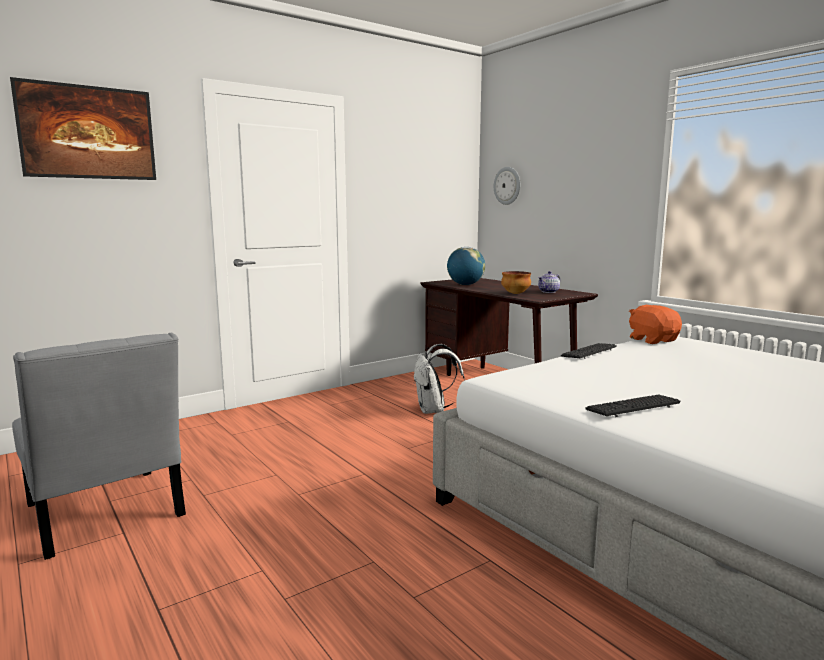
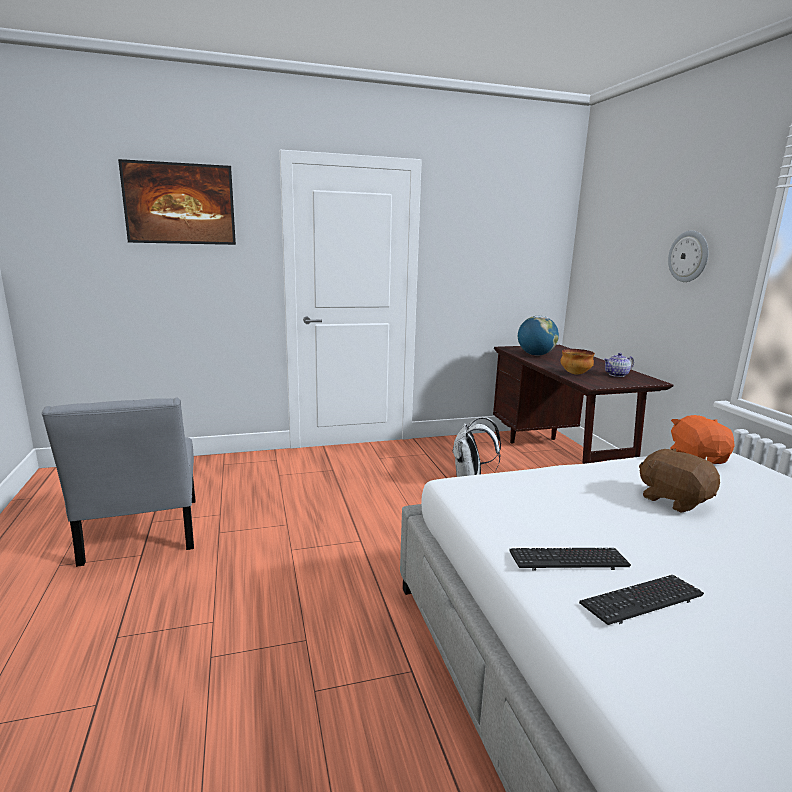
camera: 20 degrees right, 5 degrees up
(507, 185) = (599, 251): wall clock -> wall clock (689, 256)
(589, 352) = (598, 465): keyboard -> keyboard (641, 601)
(664, 365) = (674, 500): none -> brown plush toy

